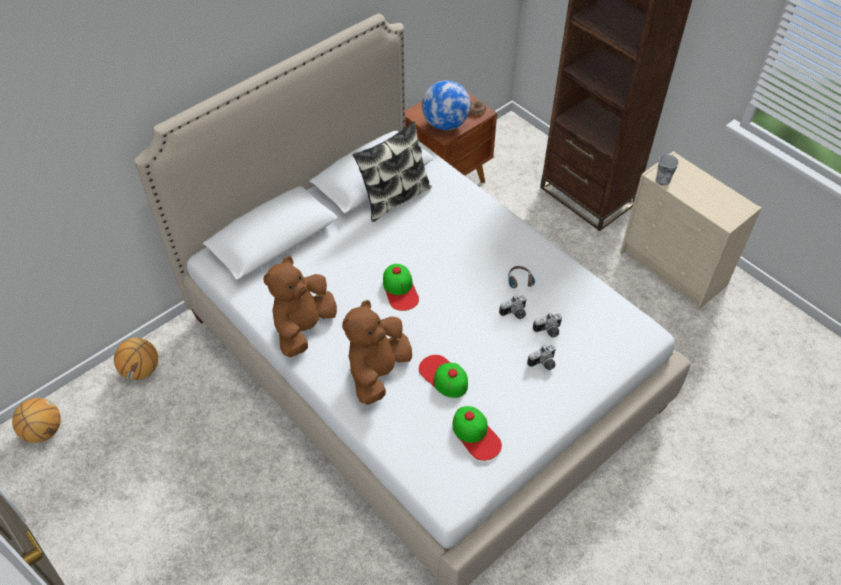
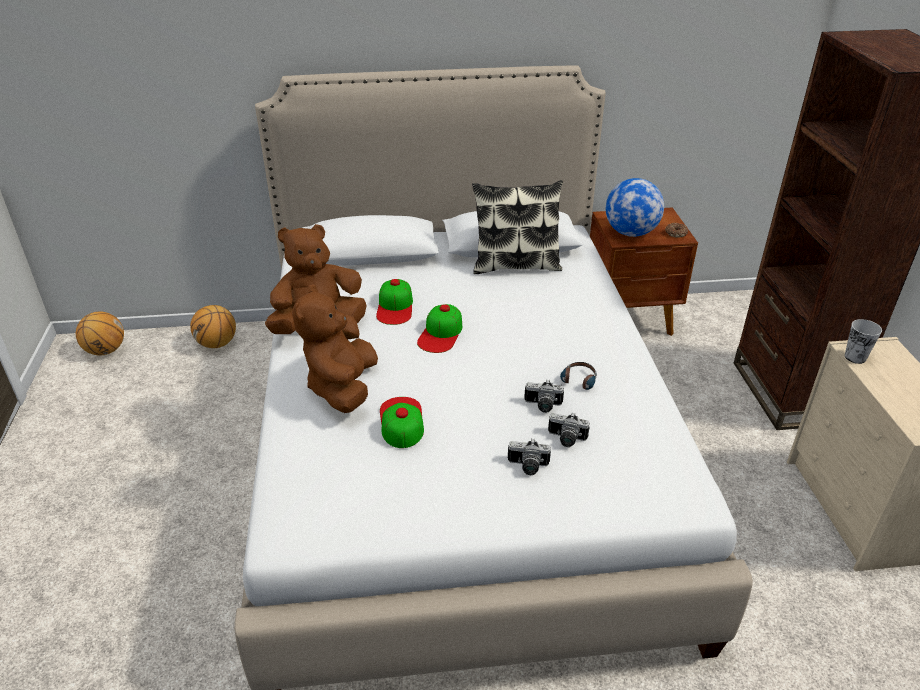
camera: 35 degrees right, 15 degrees down
(377, 372) = (342, 387): brown plush toy -> brown plush toy turned 60 degrees counterclockwise
(476, 435) = (376, 491): cap -> cap (395, 307)

